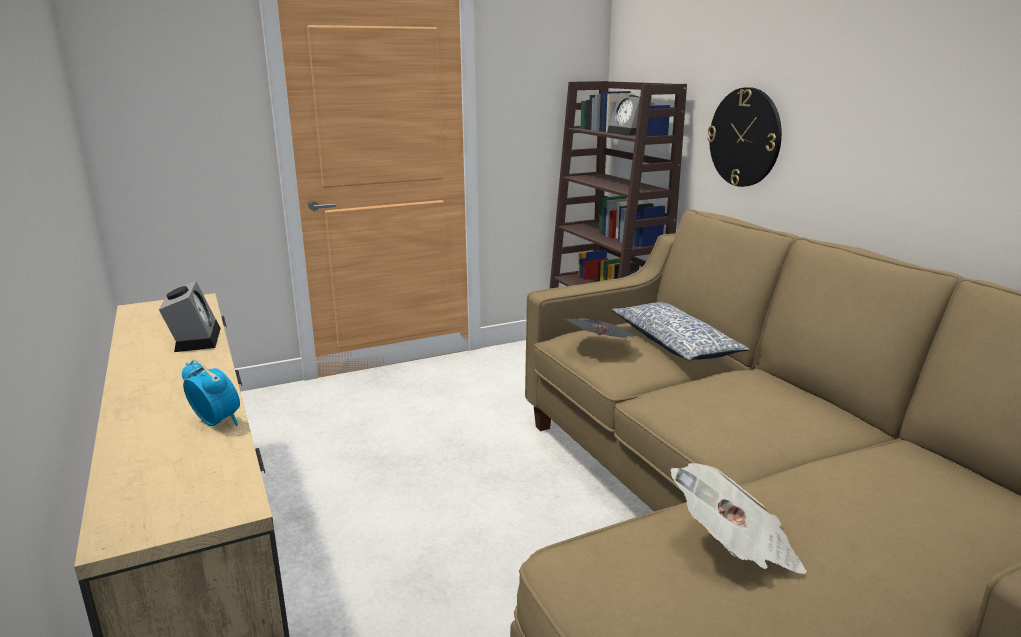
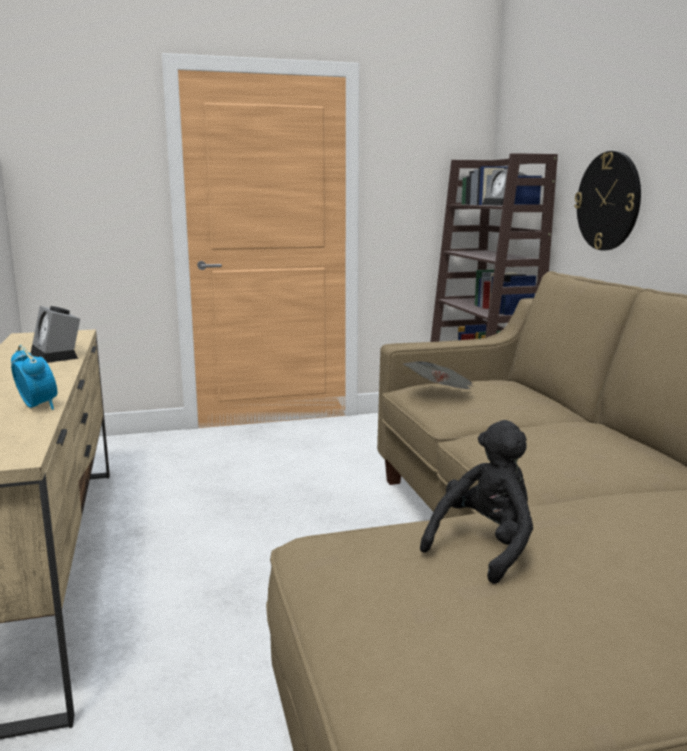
camera: 10 degrees right, 5 degrees down
(194, 339) = (57, 356): alarm clock -> alarm clock turned 150 degrees clockwise
(674, 344) = (517, 397): pillow -> none
(735, 547) = (484, 546): newspaper -> black plush toy

